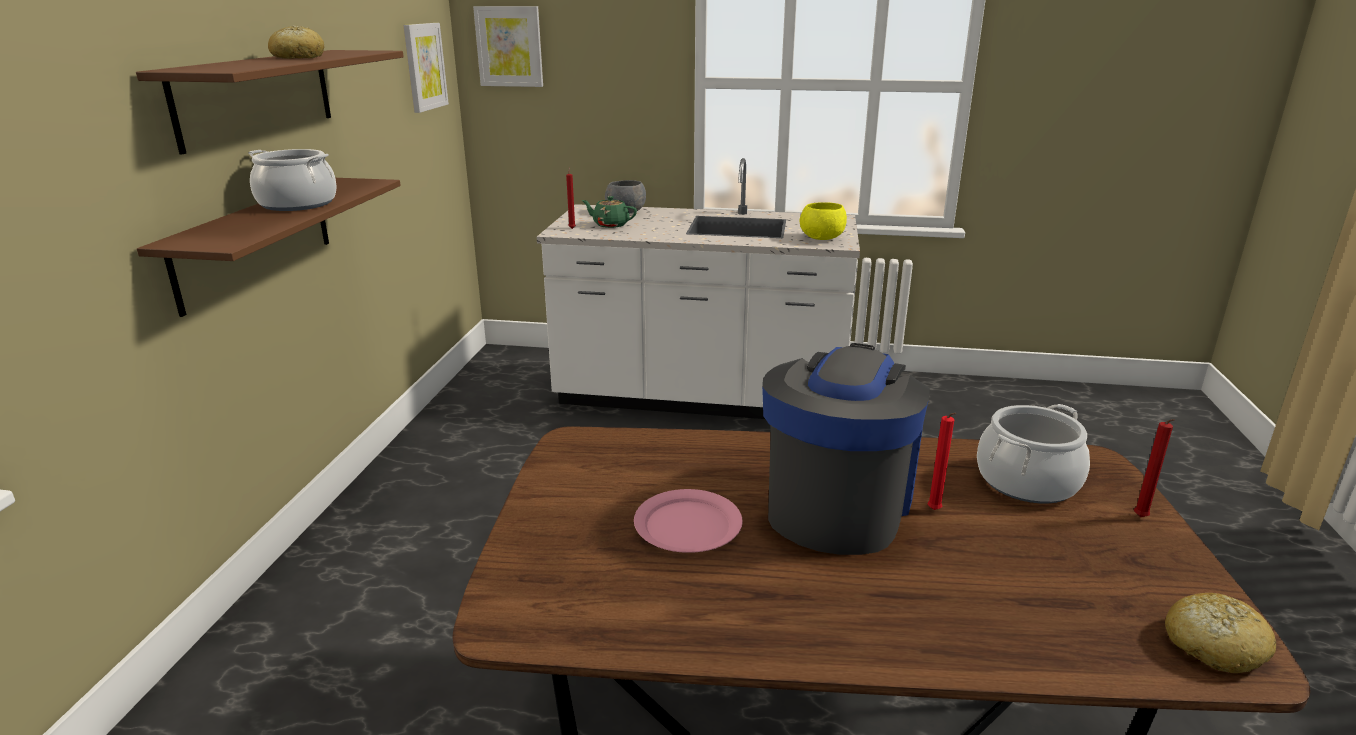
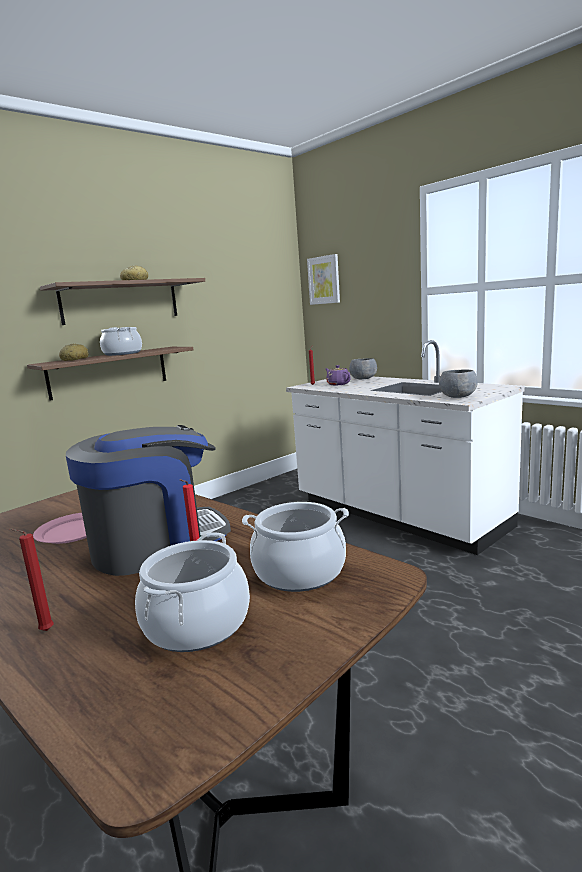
camera: 40 degrees right, 10 degrees down
(424, 66) = (267, 293): picture -> none
(610, 225) = (338, 384): green teapot -> purple teapot
(822, 238) = (458, 397): yellow bowl -> grey bowl
(1055, 559) = (197, 623): none -> cooking pot
(1141, 518) = (327, 627): red candle -> red candle (44, 632)
(1213, 646) = (152, 737): bread -> bread (75, 359)

